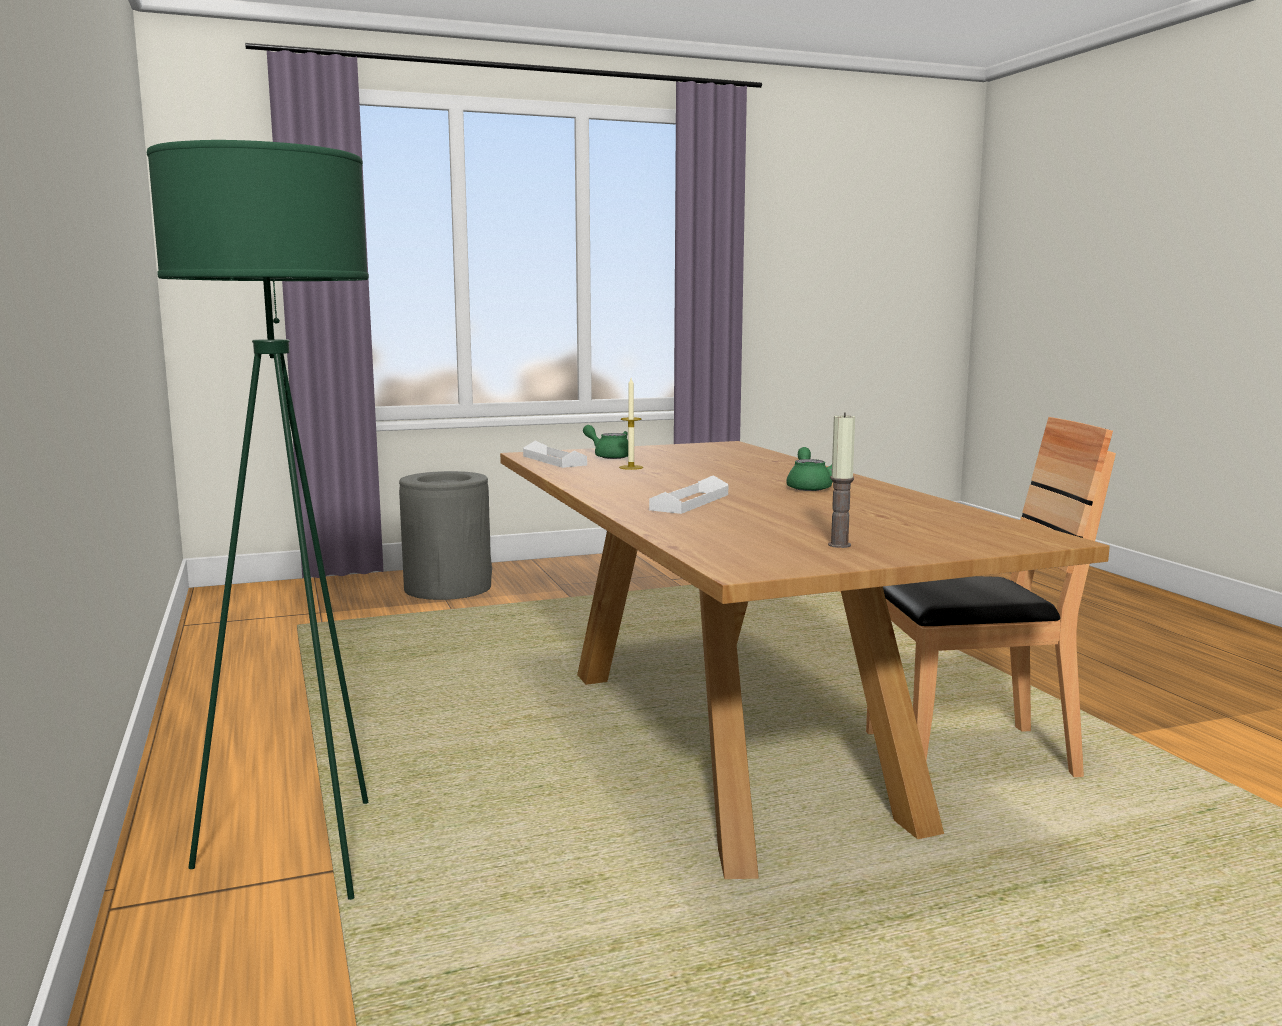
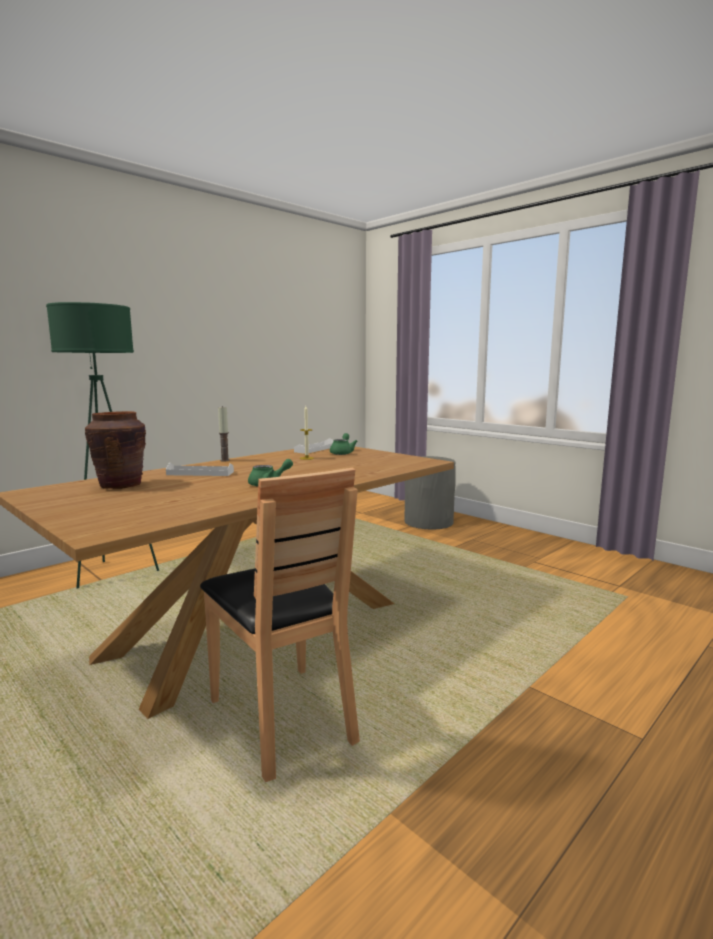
camera: 65 degrees right, 0 degrees up
(746, 530) = (121, 485): none -> brown vase
(839, 545) = (80, 499): candle -> candle (225, 460)

